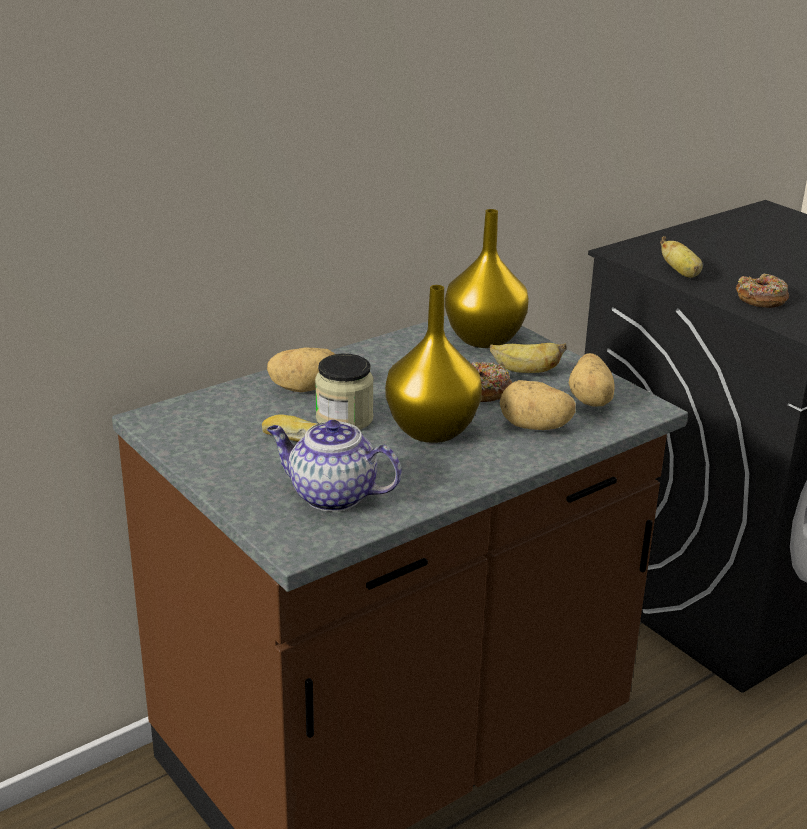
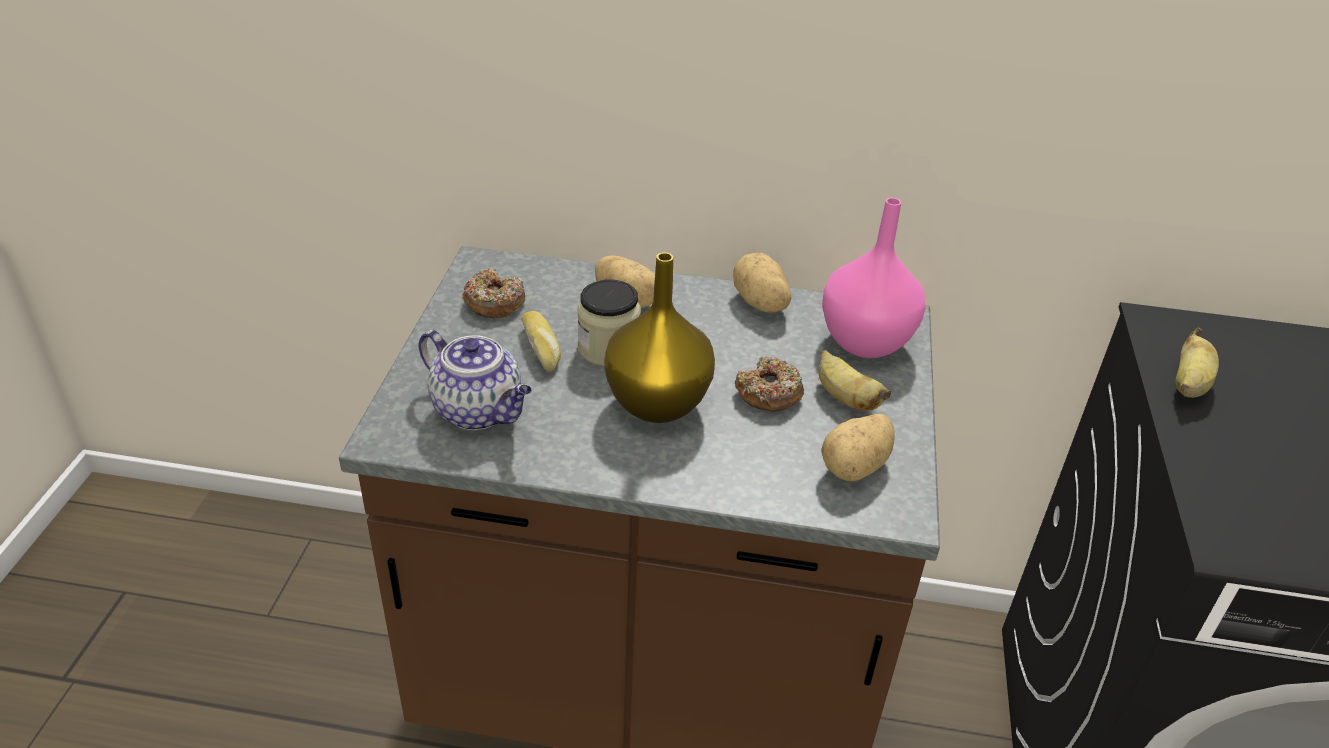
camera: 45 degrees right, 10 degrees up
(331, 496) = (479, 411): teapot -> teapot turned 150 degrees clockwise
(484, 339) = (863, 342): yellow vase -> pink vase
(535, 427) = (751, 460): potato -> potato (759, 303)
(761, 299) = (1239, 472): donut -> donut (494, 303)

